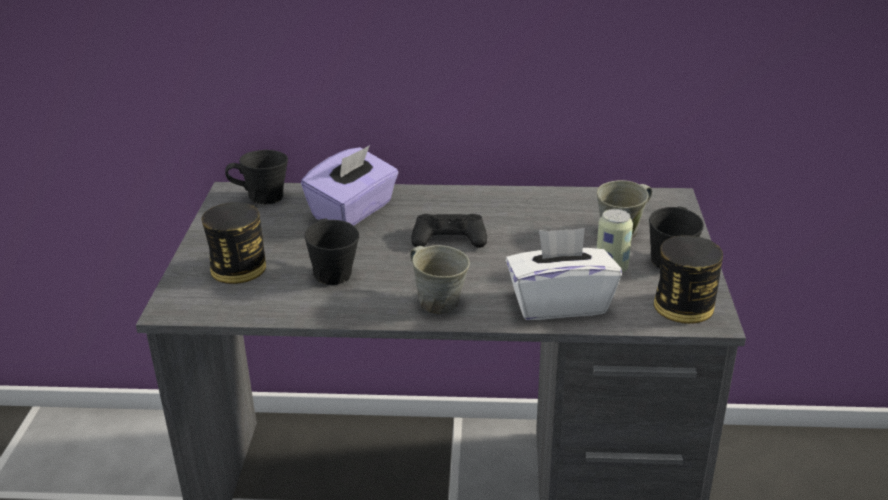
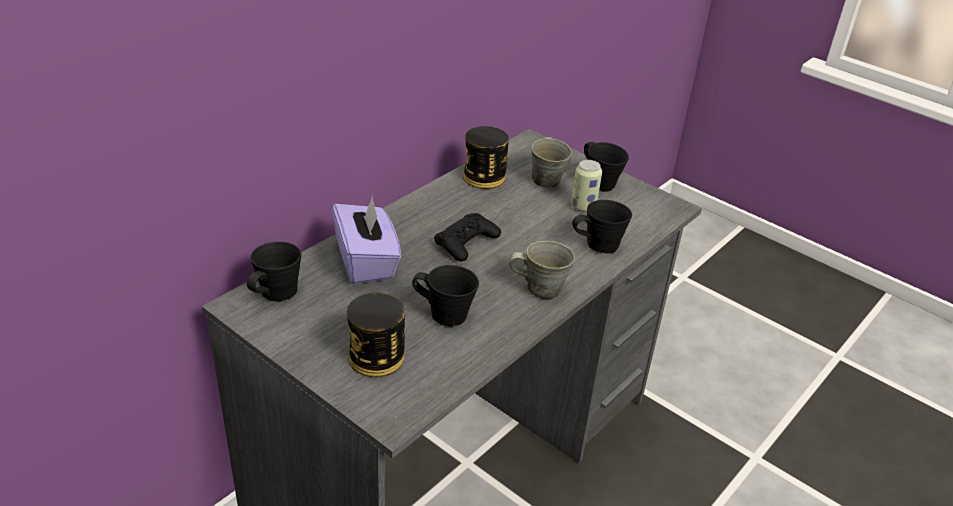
camera: 55 degrees left, 5 degrees up
(559, 303) = (599, 245): white tissue box -> black mug
(683, 306) = (651, 207): can -> can (484, 177)

